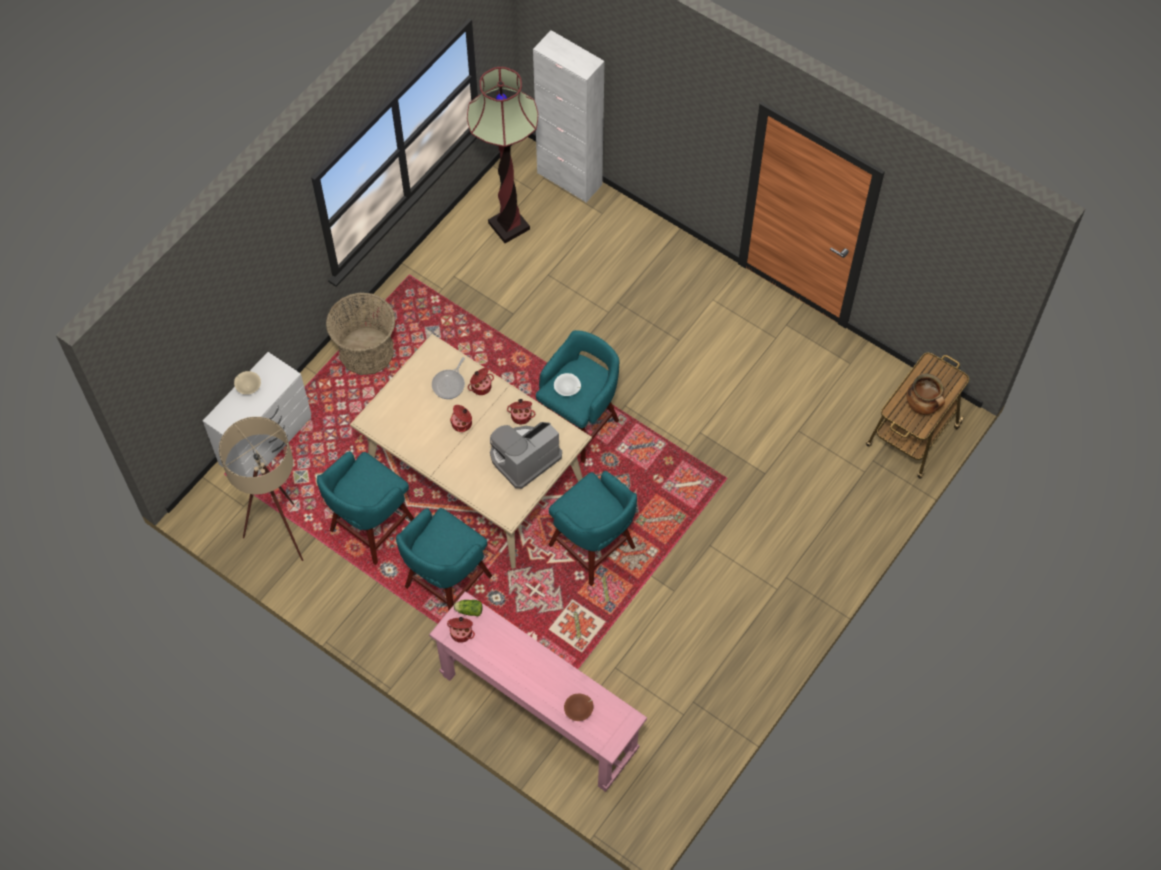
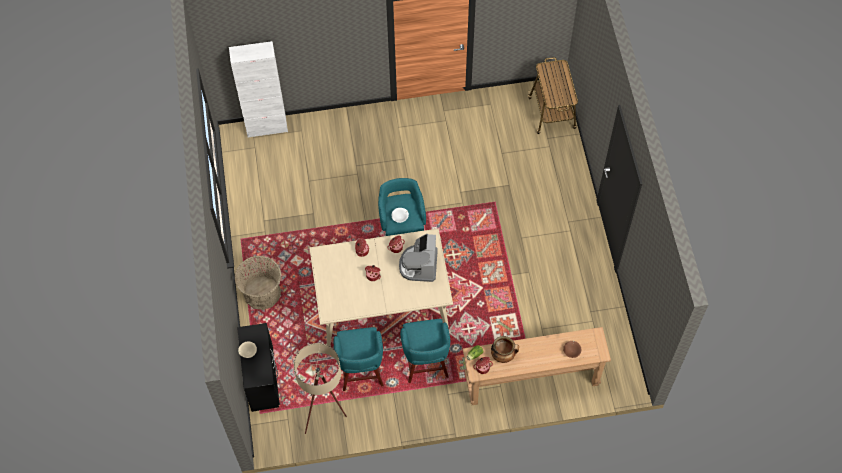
camera: 45 degrees left, 0 degrees up
(267, 441) = (263, 379): white dresser -> black dresser
(449, 384) = (346, 263): frying pan -> none
(509, 226) = (263, 174): floor lamp -> none
(538, 712) = (531, 380): pink console table -> brown console table
(593, 548) = (473, 286): turquoise stool -> none
(922, 406) = (561, 89): cooking pot -> cooking pot (503, 355)

